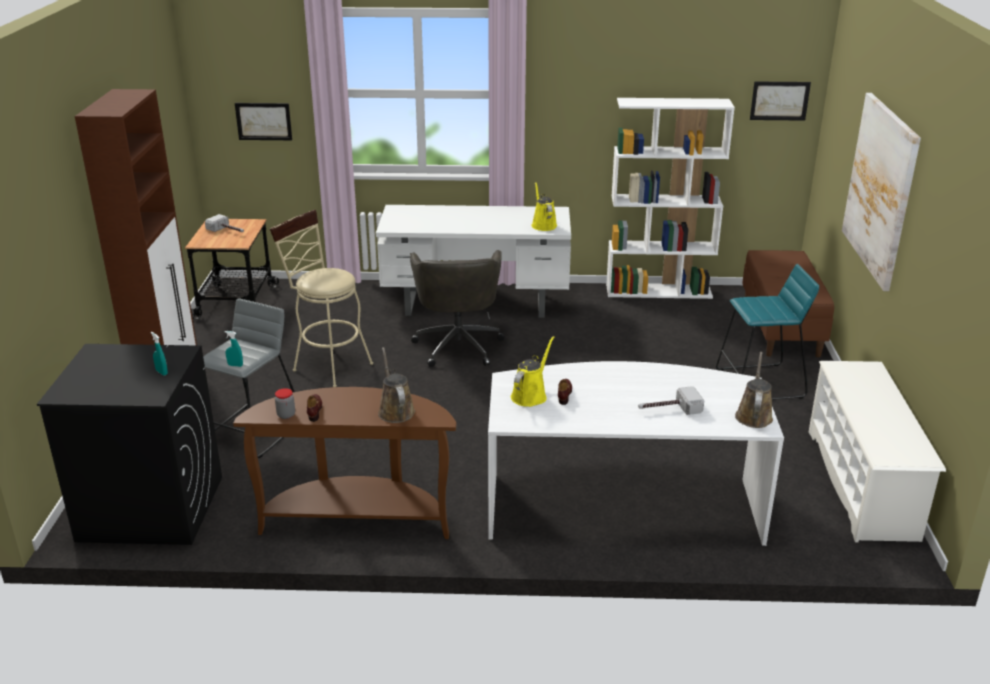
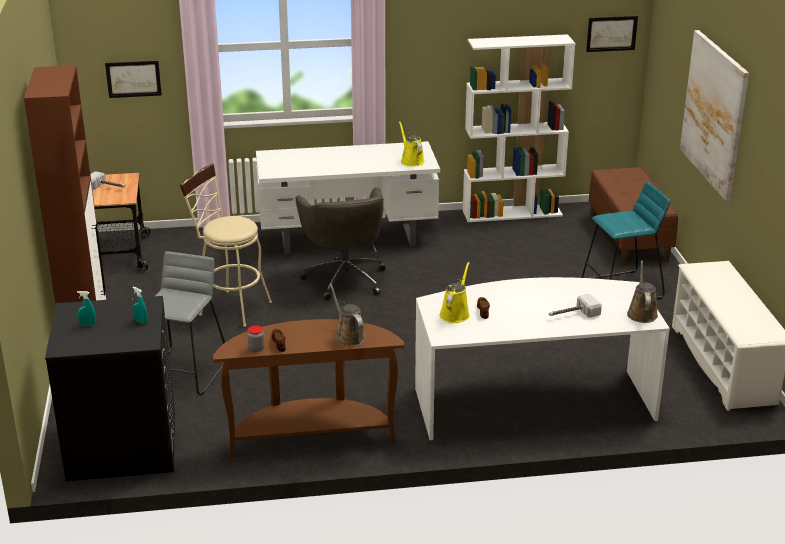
camera: 10 degrees left, 0 degrees up
(235, 365) = (179, 312): turquoise spray bottle -> turquoise spray bottle (88, 325)

